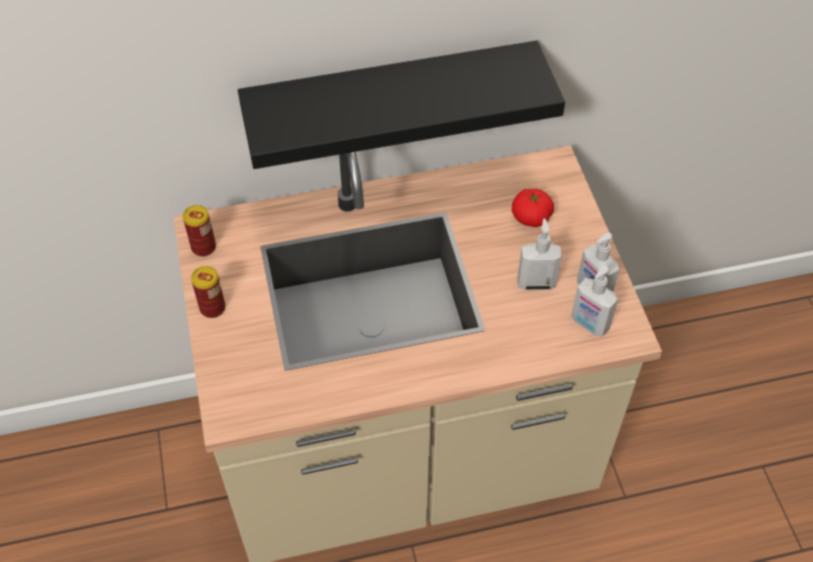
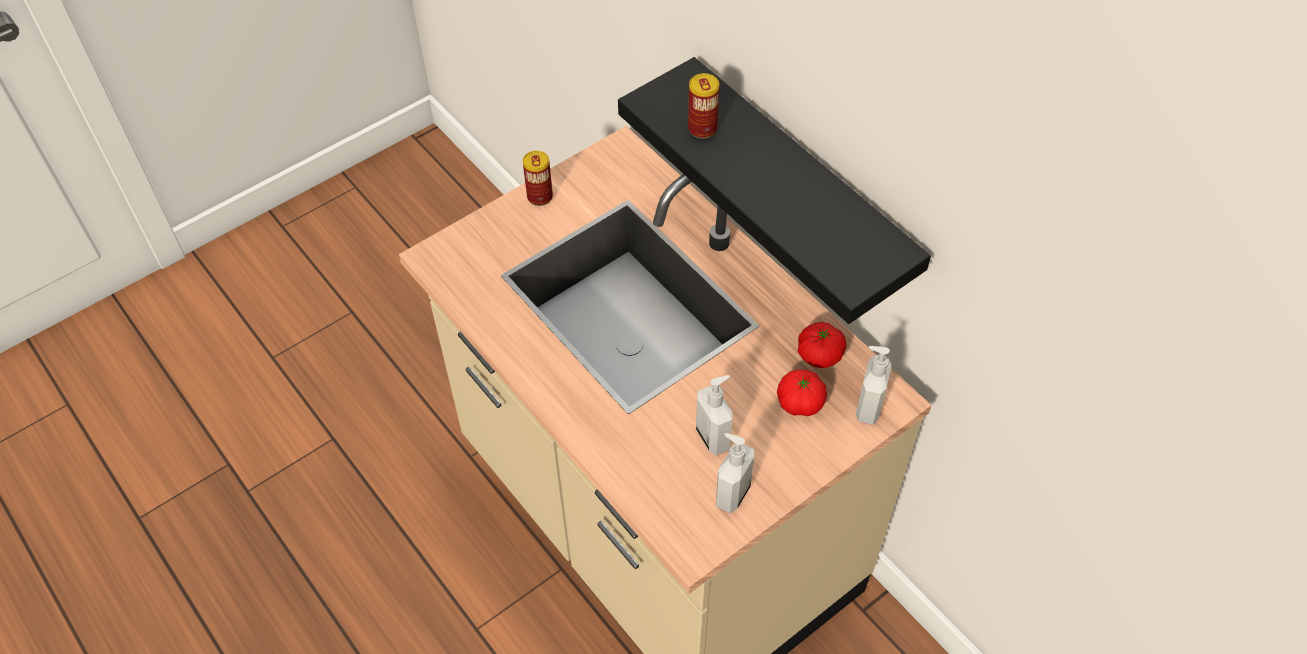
camera: 65 degrees right, 0 degrees up
(203, 247) = (602, 161): can -> can (702, 128)
(494, 187) = (819, 355): none -> tomato
(589, 324) = (686, 504): soap dispenser -> soap dispenser (867, 407)

